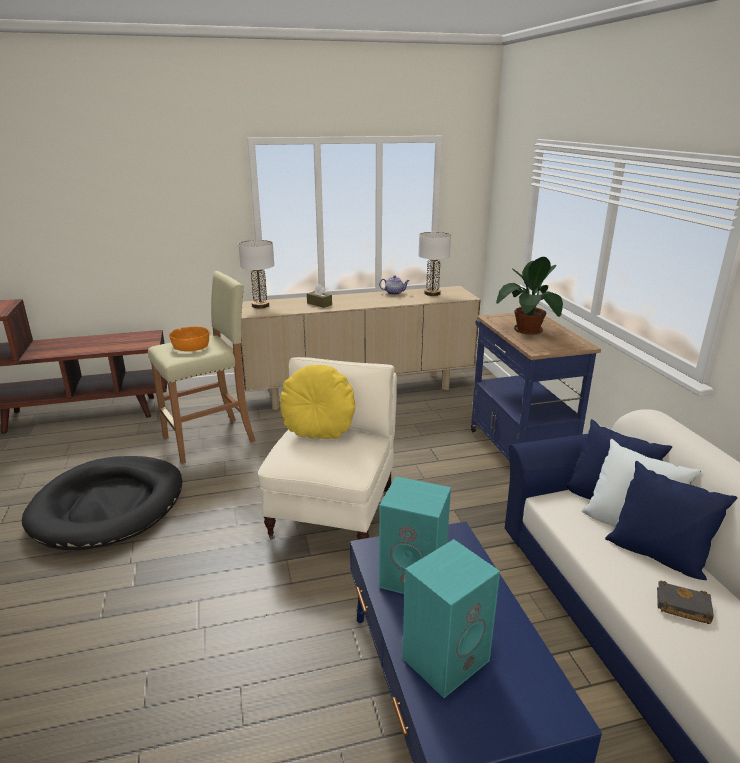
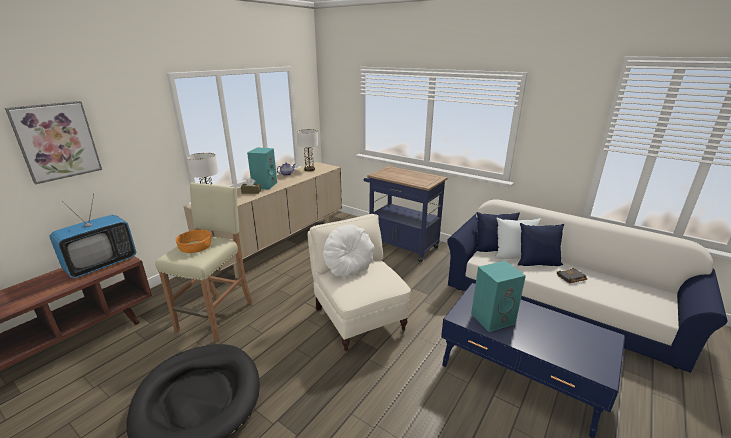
camera: 40 degrees left, 0 degrees up
(119, 204) = (57, 141): none -> picture
(130, 341) = (101, 264): none -> television
(319, 433) = (349, 271): yellow pillow -> white pillow
(445, 657) = (553, 343): turquoise speaker -> turquoise speaker (264, 185)
(527, 330) = (404, 176): potted plant -> none

